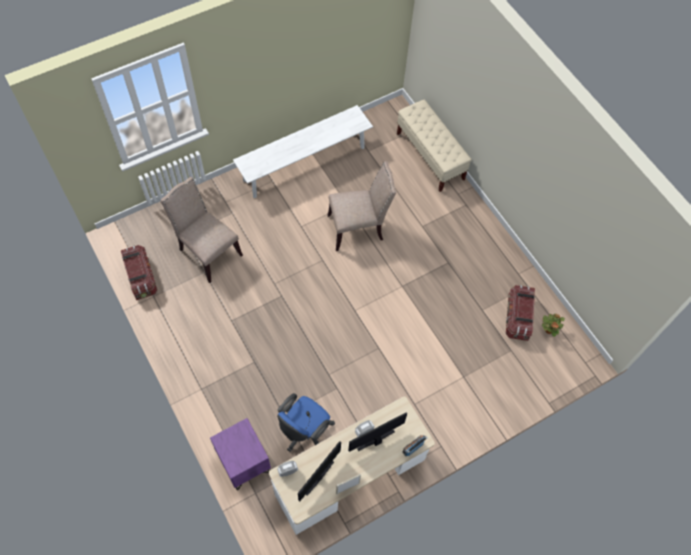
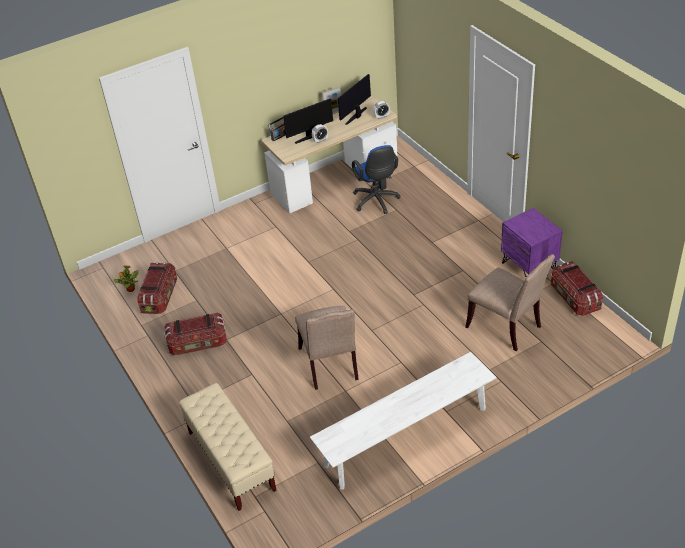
camera: 175 degrees left, 20 degrees down
(243, 462) = (427, 181): purple nightstand -> purple nightstand (529, 267)
(304, 432) = (376, 201): blue office chair -> blue office chair turned 120 degrees clockwise
(358, 228) = (331, 365): beige chair -> beige chair turned 90 degrees counterclockwise
(472, 260) = (198, 344): none -> storage box

